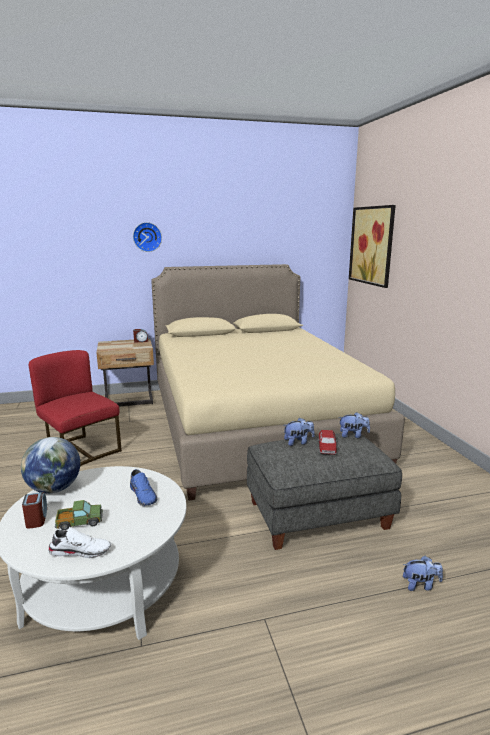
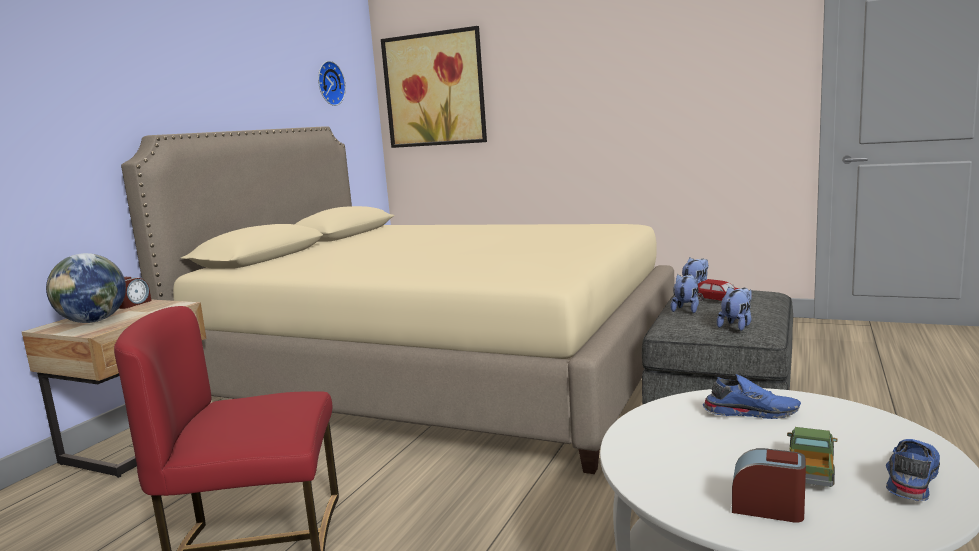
camera: 50 degrees left, 5 degrees down
(54, 489) = (656, 480): globe -> globe (93, 321)
(81, 550) = (910, 479): white shoe -> blue shoe
(147, 237) = (97, 70): wall clock -> wall clock (329, 83)
(420, 585) = (892, 395): plush toy -> plush toy (736, 326)

